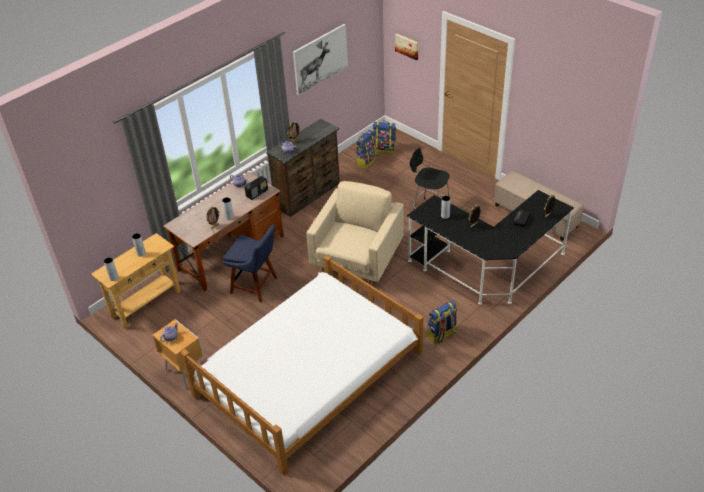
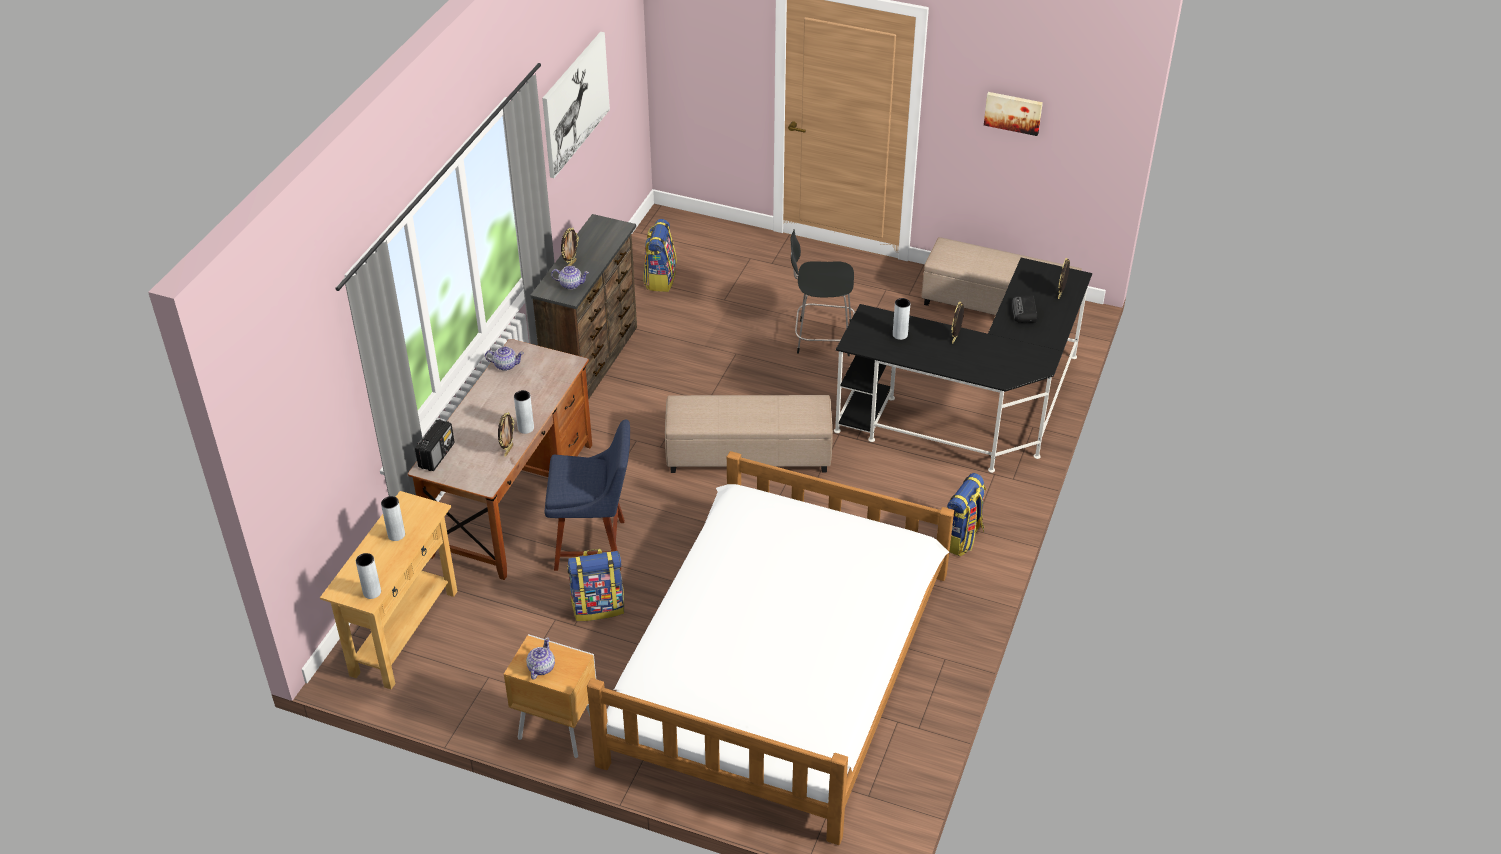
camera: 25 degrees left, 0 degrees up
(257, 193) = (549, 373): radio -> radio (437, 455)
(357, 260) = (748, 453): beige armchair -> beige ottoman
(385, 149) = (681, 250): backpack -> backpack (598, 606)
(407, 46) = (701, 54): picture -> picture (1013, 112)

